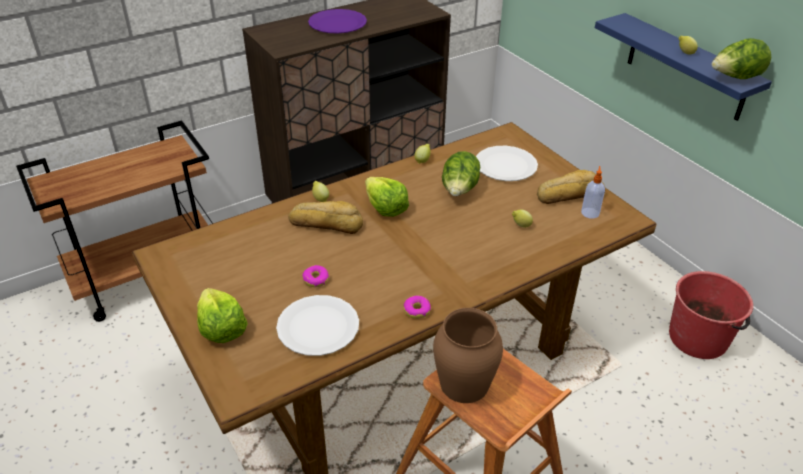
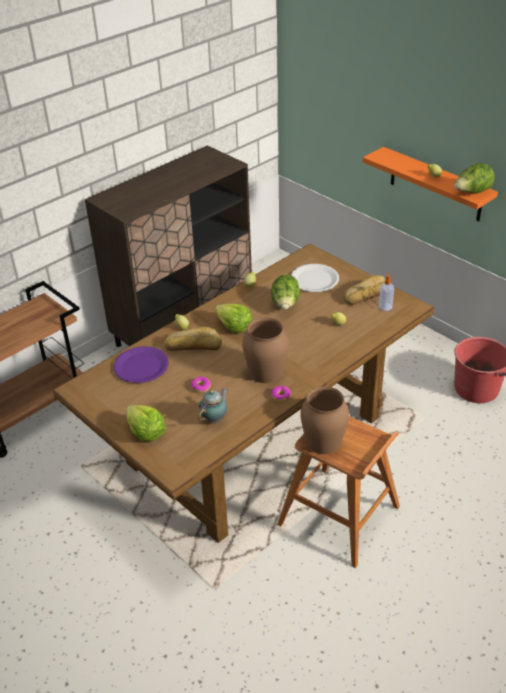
camera: 10 degrees left, 0 degrees up
(318, 327) = (215, 419): white plate -> teapot
(337, 23) = (160, 184): purple plate -> purple plate (141, 366)
(407, 274) = (266, 372): none -> brown vase
(686, 67) = (435, 185): blue shelf -> orange shelf

